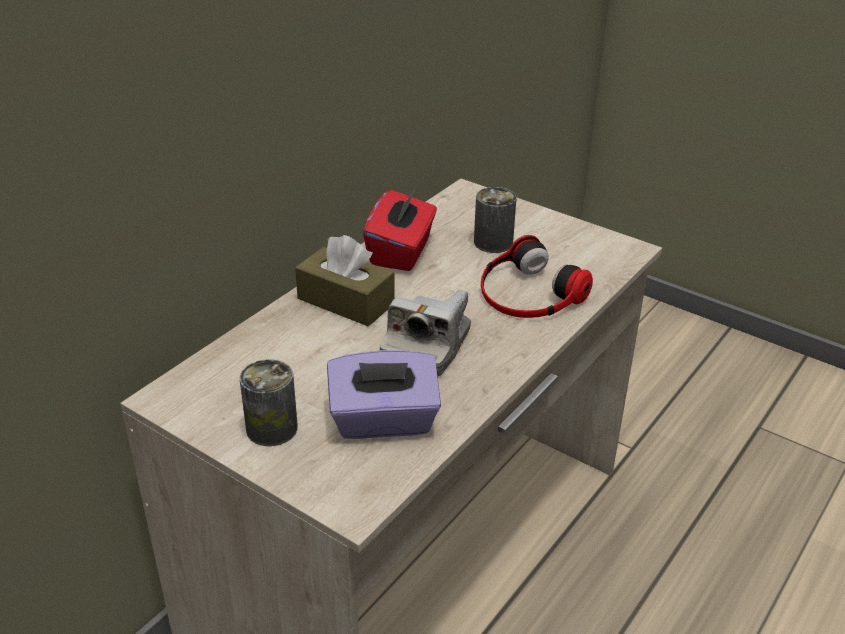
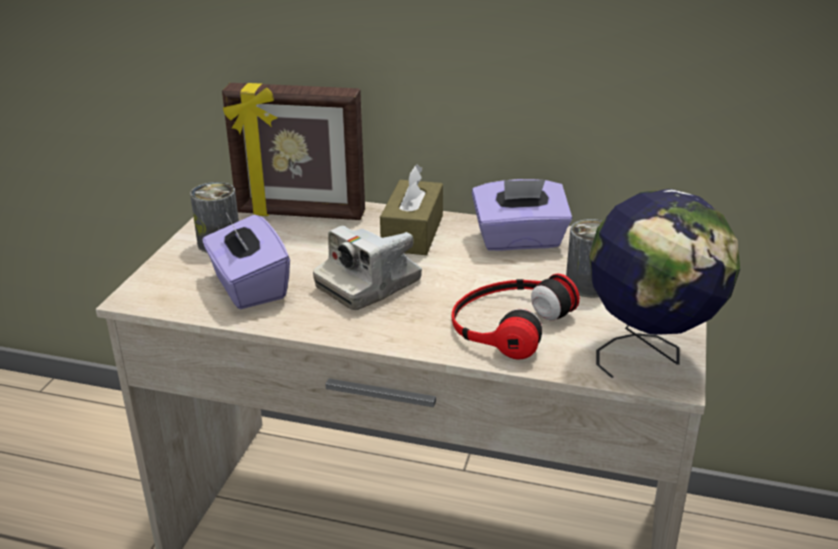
camera: 70 degrees right, 5 degrees down
(249, 360) = (300, 214): none -> picture frame
(401, 252) = (519, 240): red tissue box -> purple tissue box
(426, 347) = (368, 285): camera -> camera turned 45 degrees counterclockwise
(597, 247) = (649, 354): none -> globe

